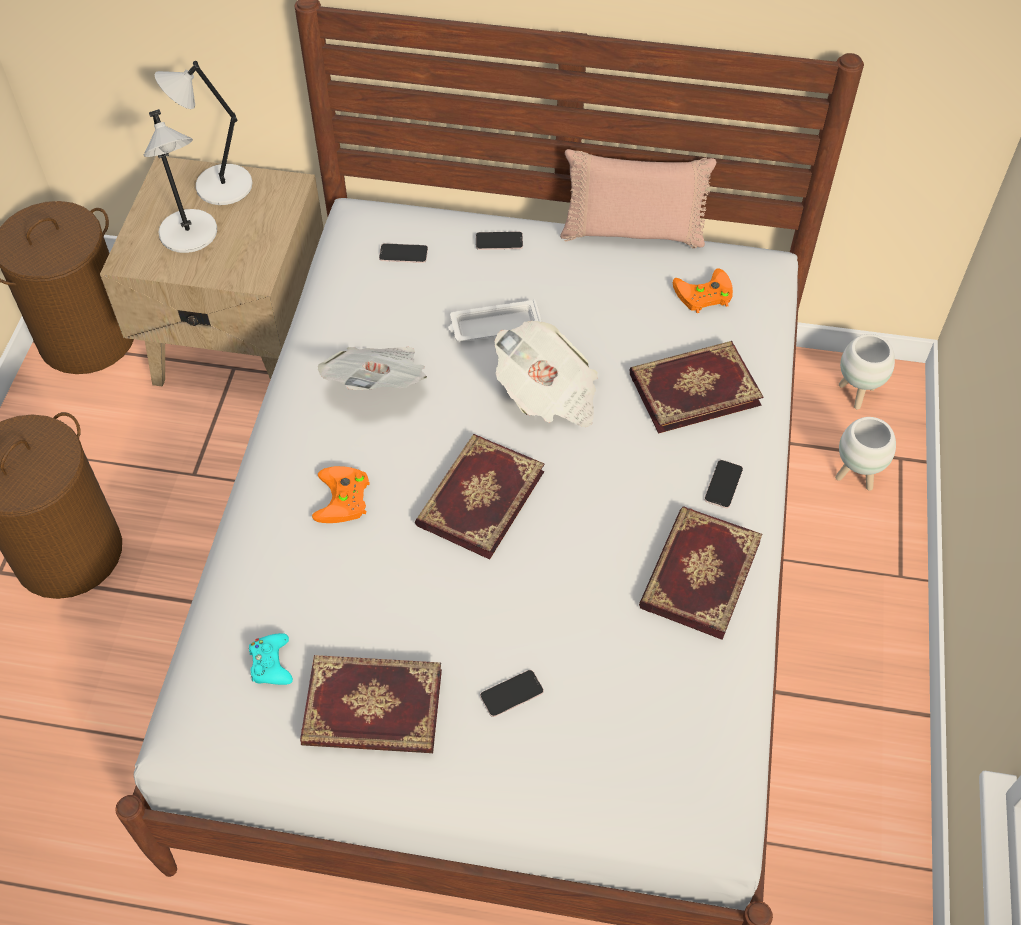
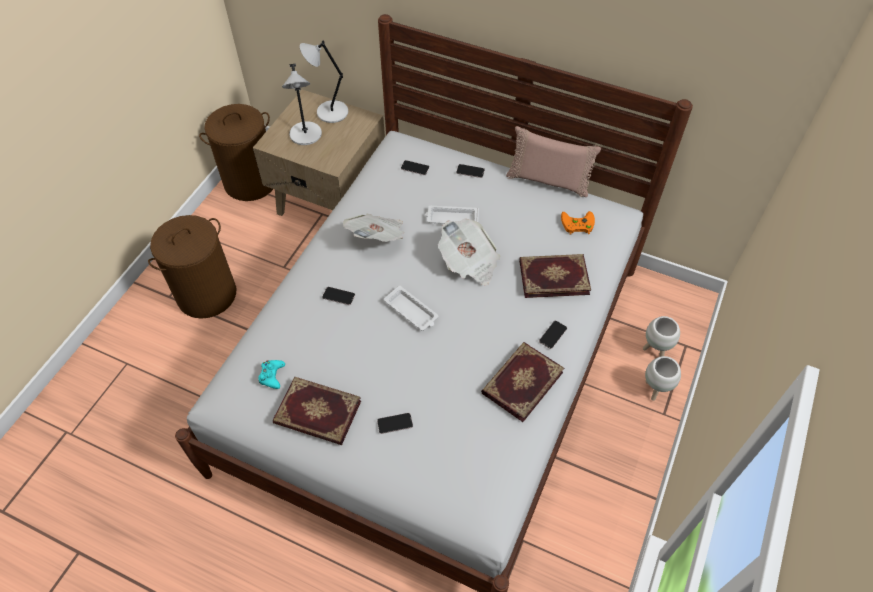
camera: 15 degrees right, 0 degrees up
(344, 499) = (338, 296): orange game controller -> phone
(478, 497) = (412, 311): book -> white tray
(856, 394) = (670, 302): white planter -> white planter (655, 390)

